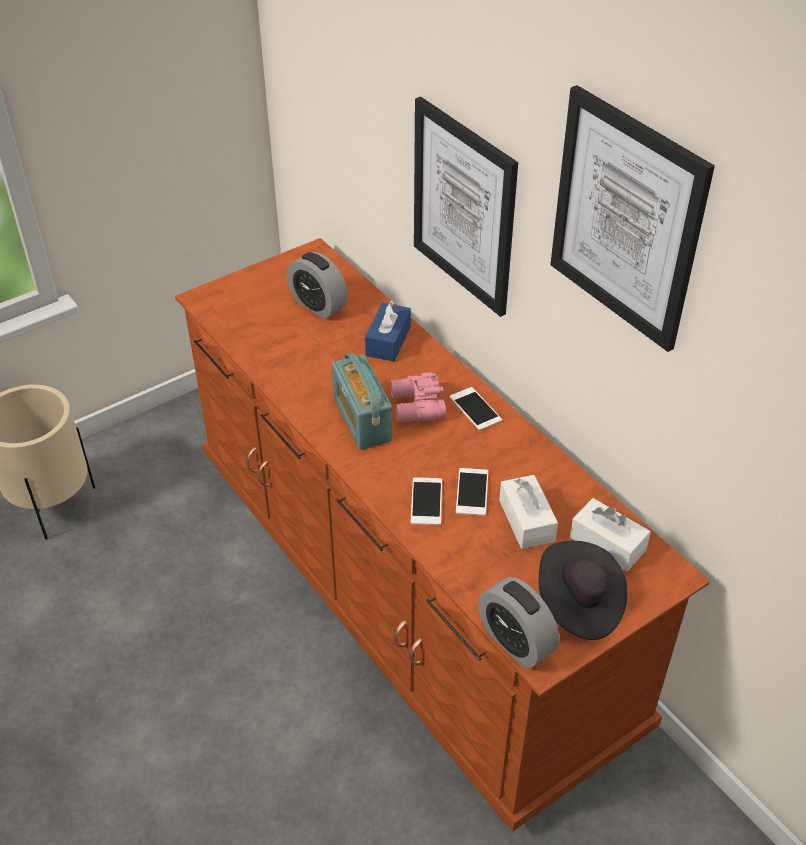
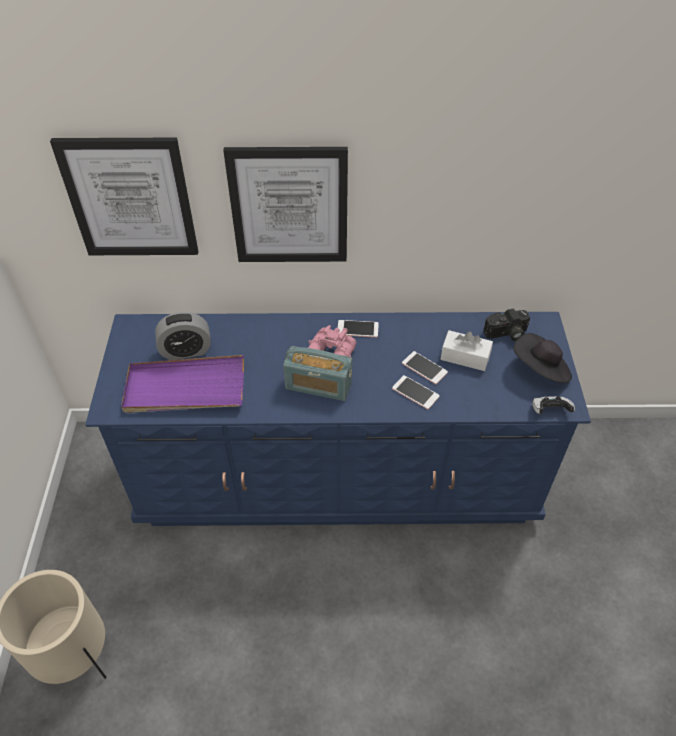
camera: 55 degrees left, 5 degrees up
(270, 330) = (185, 388): none -> purple tray
(388, 341) = (258, 335): blue tissue box -> none
(405, 587) = (337, 475): brown dresser -> blue dresser
(515, 642) = (549, 411): alarm clock -> game controller
(607, 544) = (506, 334): white tissue box -> camera
(626, 219) = (462, 135): picture -> picture (130, 198)

